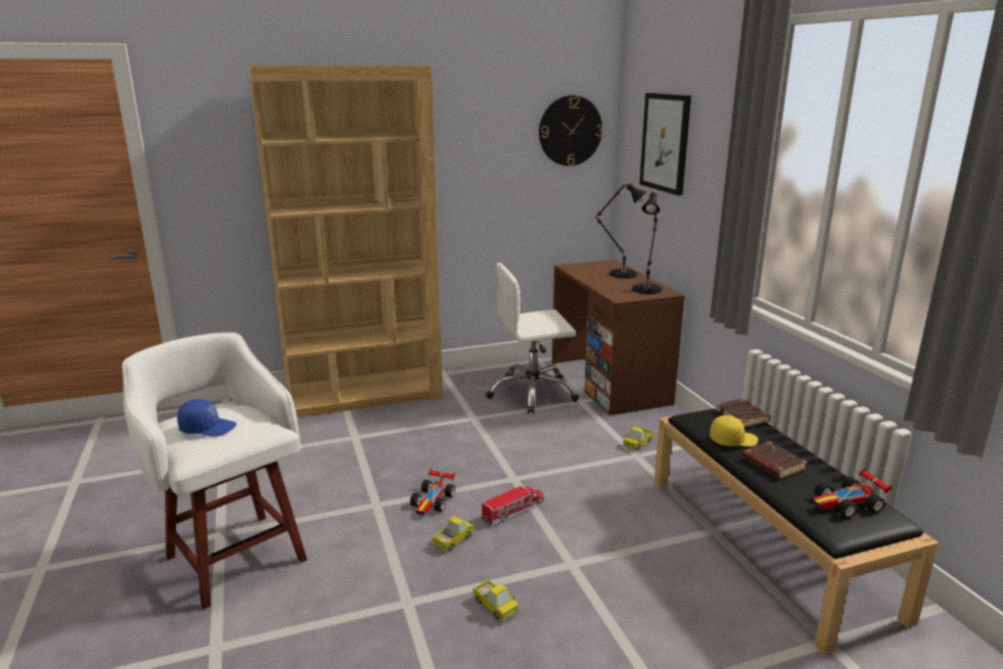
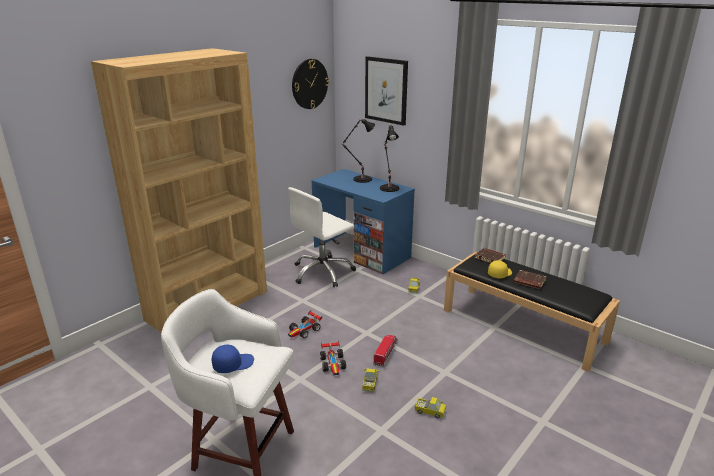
camera: 30 degrees left, 5 degrees up
(609, 382) = (361, 252): brown desk -> blue desk
(847, 504) = (577, 293): toy car -> toy car (305, 330)

